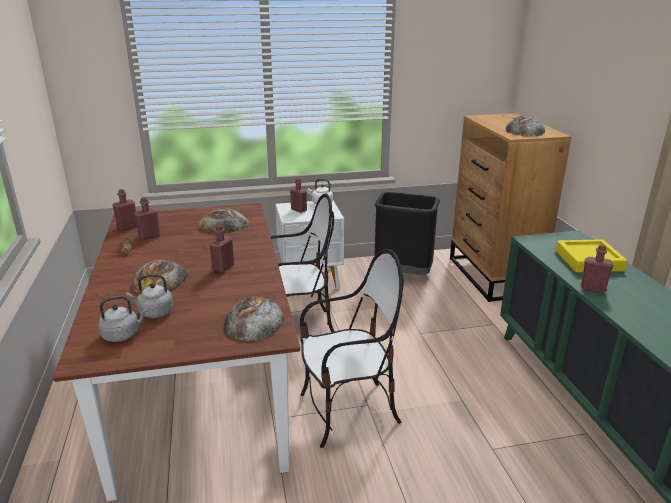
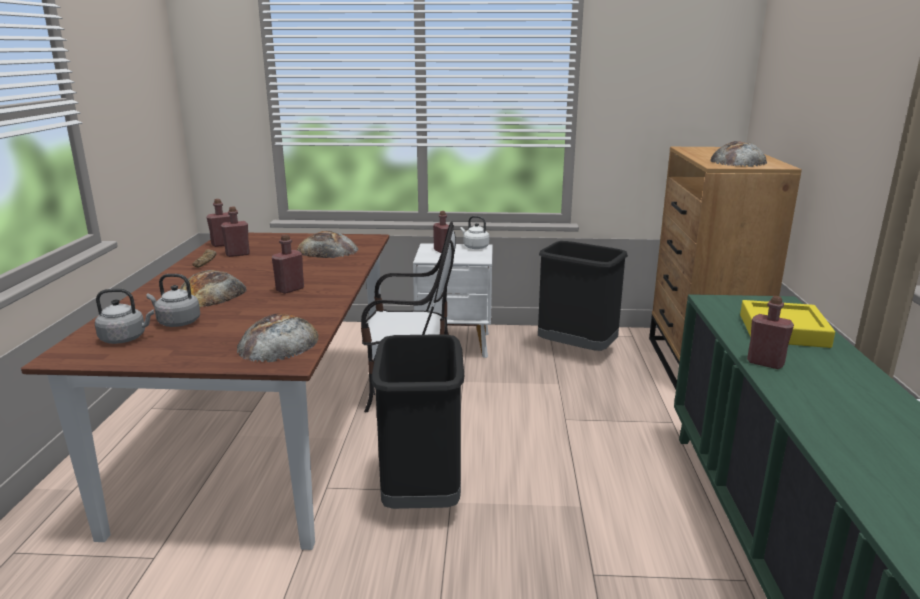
camera: 15 degrees right, 5 degrees down
(348, 412) = (422, 495): chair -> black trash can

